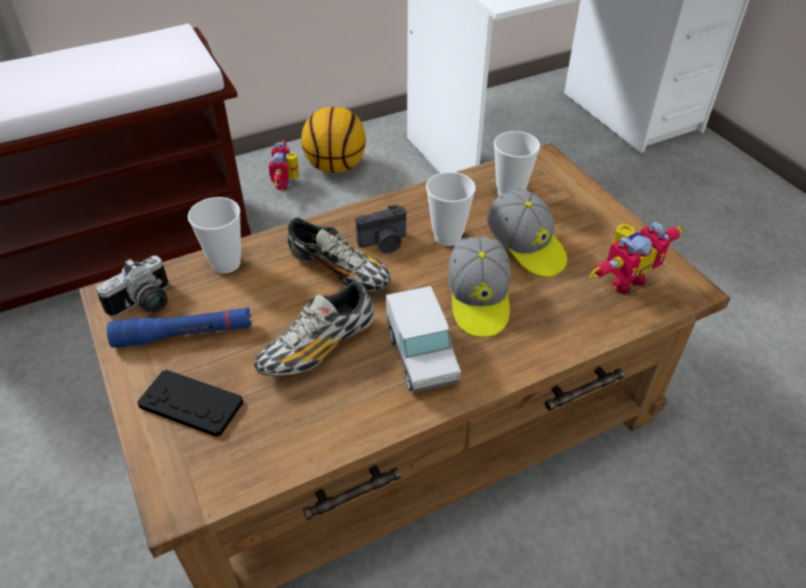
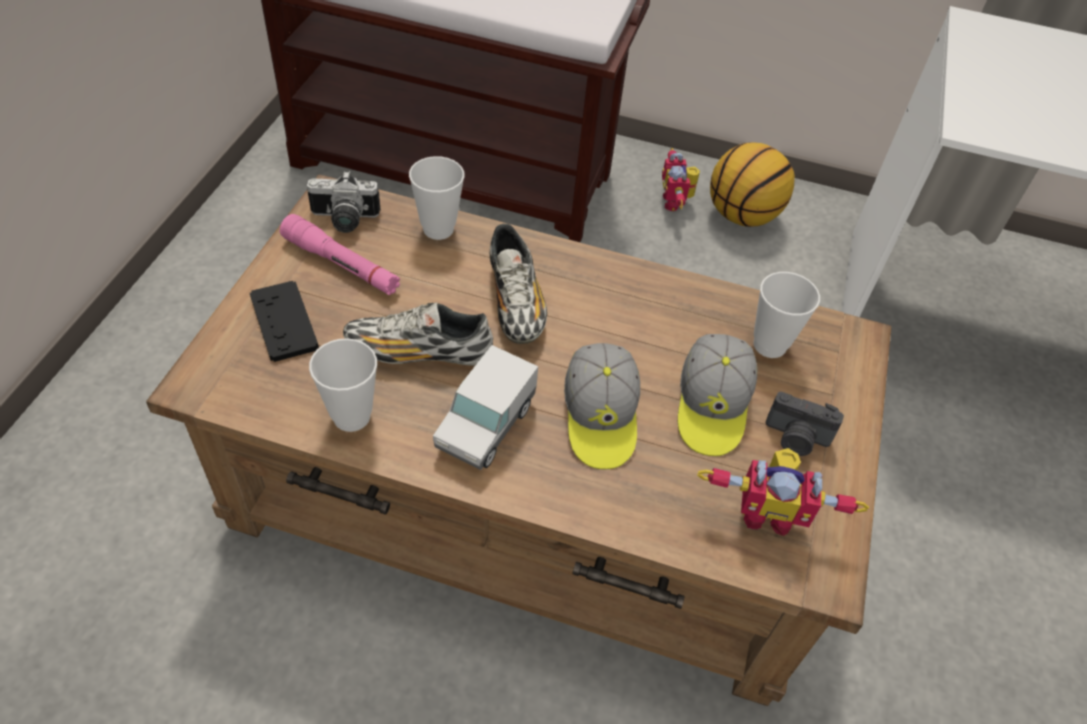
camera: 40 degrees right, 5 degrees up
(184, 334) = (341, 265): blue flashlight -> pink flashlight
(287, 183) = (676, 202): toy robot -> toy robot turned 45 degrees counterclockwise
(384, 243) = (585, 305): camera -> camera (795, 438)
(447, 237) = (649, 342): cup -> cup (351, 416)
(478, 299) = (600, 418): cap -> cap turned 45 degrees counterclockwise

